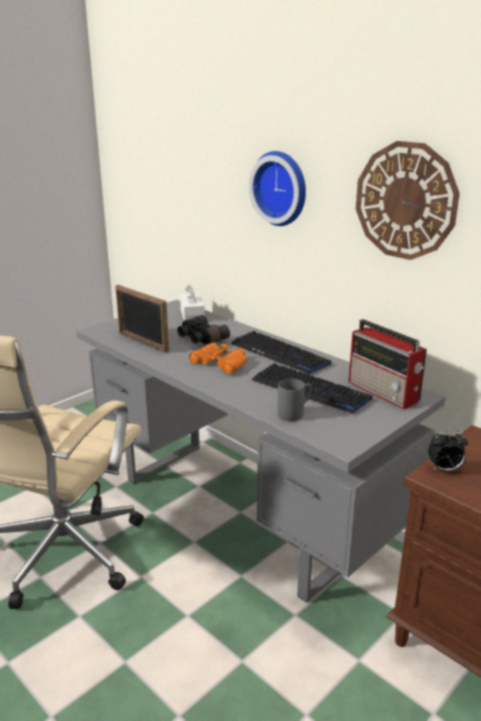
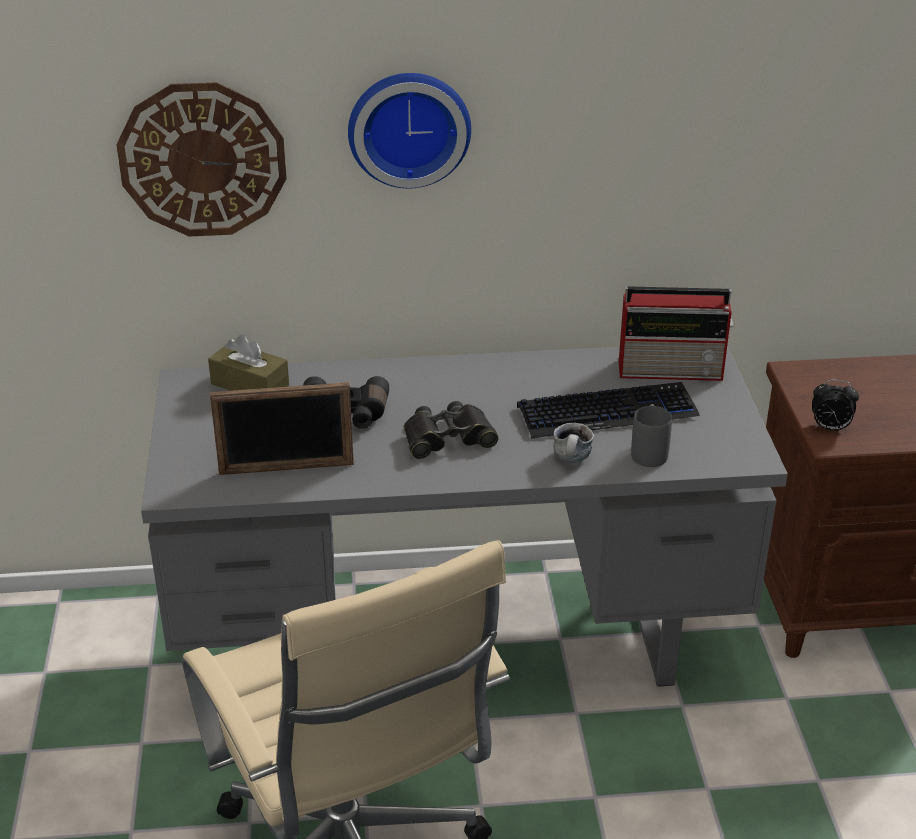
camera: 50 degrees left, 10 degrees up
(192, 315) = (250, 385): white tissue box -> brown tissue box
(220, 363) = (448, 438): orange binoculars -> black binoculars
(251, 397) = (573, 460): none -> mug
(279, 354) = (482, 383): keyboard -> none
(405, 201) = (643, 109): wall clock -> wall clock (202, 160)
(444, 470) = (829, 428): alarm clock -> alarm clock turned 60 degrees clockwise

